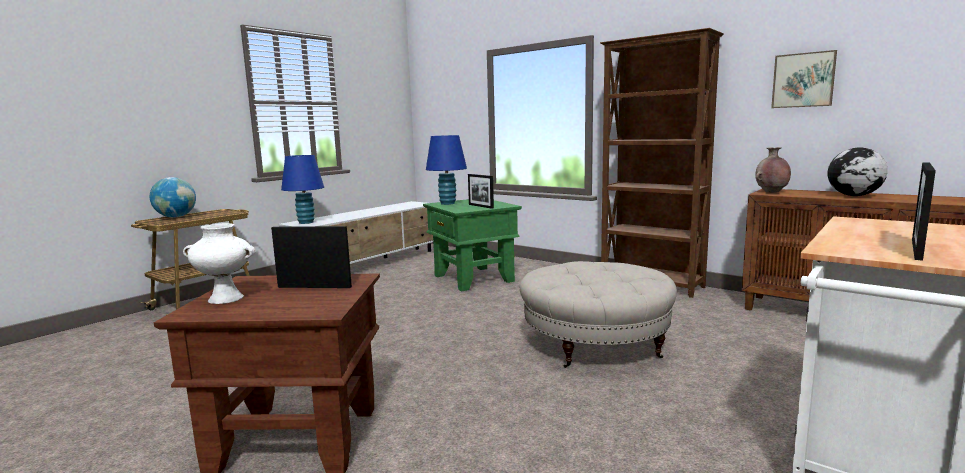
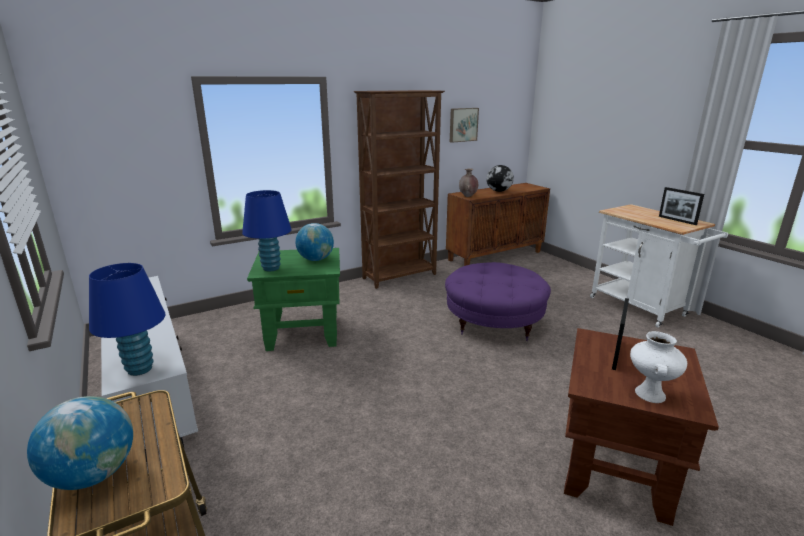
camera: 70 degrees left, 10 degrees up
(481, 206) = (316, 259): picture frame -> globe
(595, 343) = (494, 322): beige ottoman -> purple ottoman

